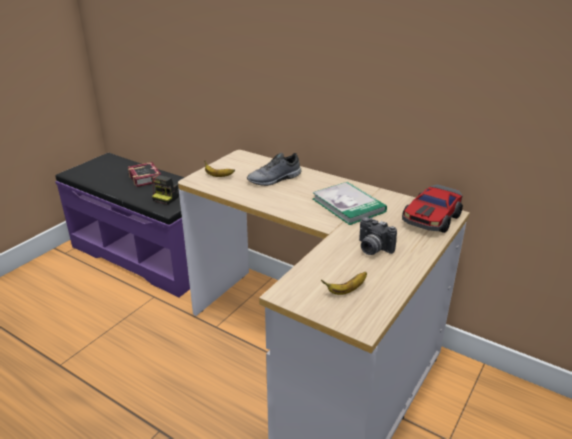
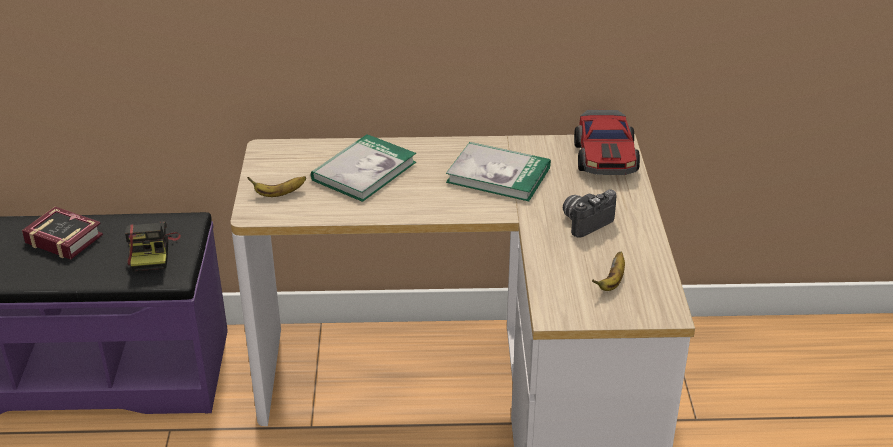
camera: 35 degrees left, 5 degrees up
(275, 179) = (364, 171): grey shoe -> book
(372, 249) = (585, 222): camera -> camera turned 135 degrees clockwise

